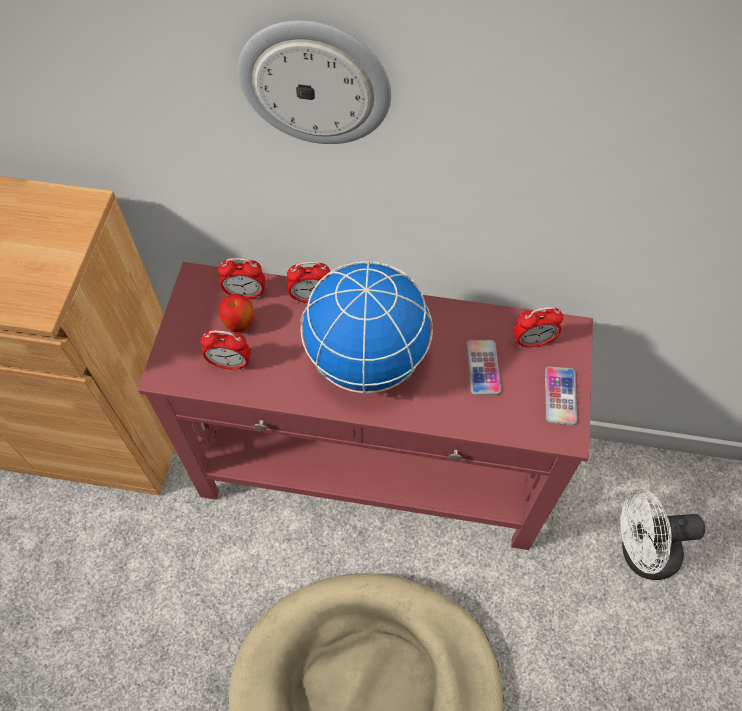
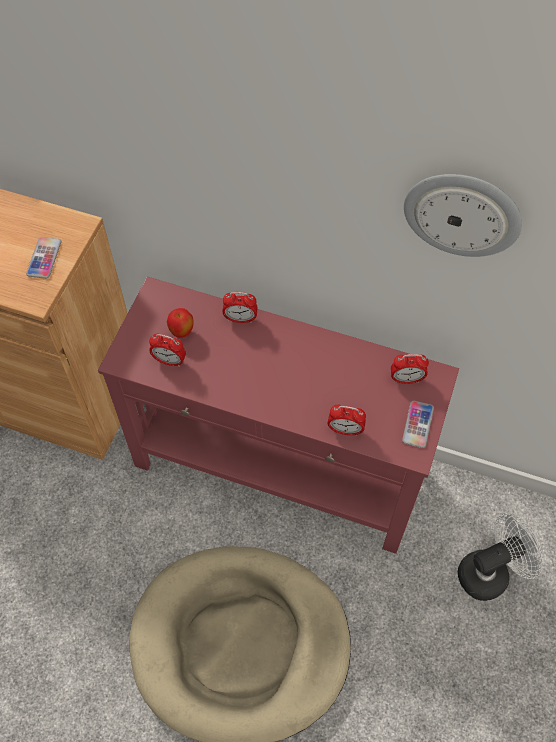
camera: 10 degrees right, 0 degrees up
(245, 294) = (190, 308): alarm clock -> alarm clock (345, 430)
(315, 83) = (254, 169): wall clock -> wall clock (462, 213)
(366, 359) = (273, 373): globe -> none
(483, 368) = (362, 393): phone -> phone (44, 258)
(640, 553) = (490, 572): white fan -> white fan turned 150 degrees clockwise

